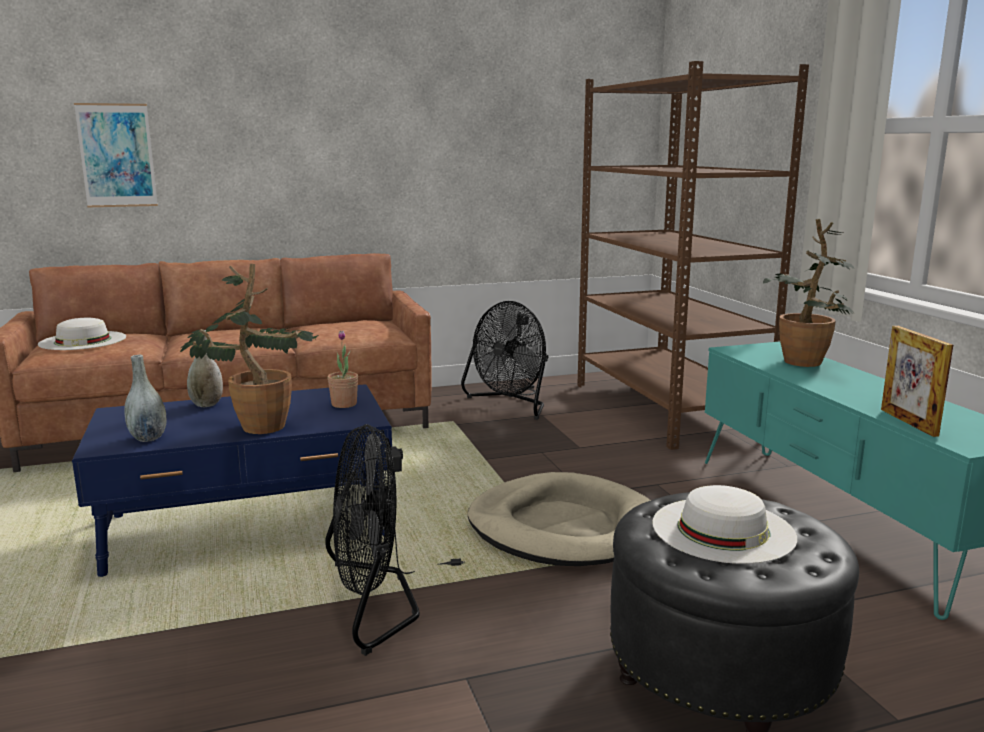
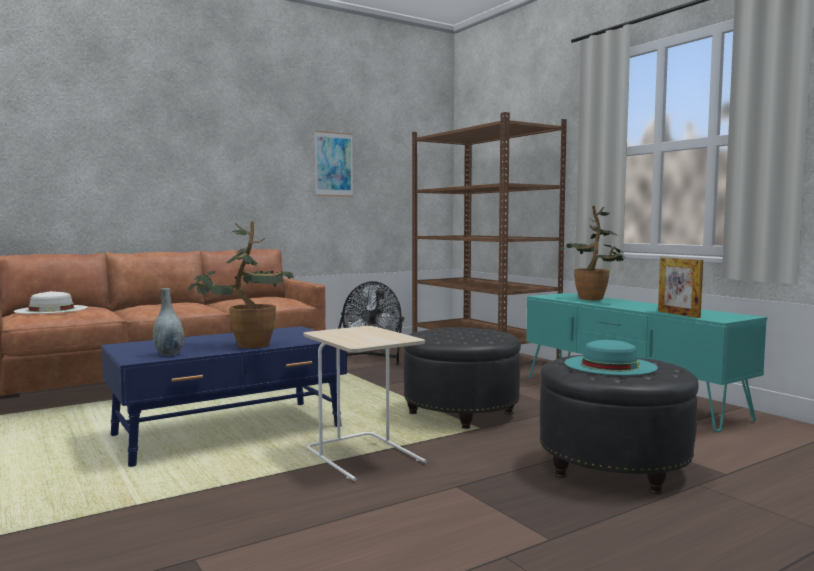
camera: 15 degrees left, 10 degrees down
(117, 155) = (72, 170): picture -> picture (333, 164)
(207, 404) = (192, 338): grey vase -> none
(344, 404) = (299, 334): potted plant -> none
(383, 596) = (365, 456): black fan -> beige side table
(563, 527) = (461, 413): beige dog bed -> black ottoman
(723, 529) = (610, 365): white hat -> turquoise hat

